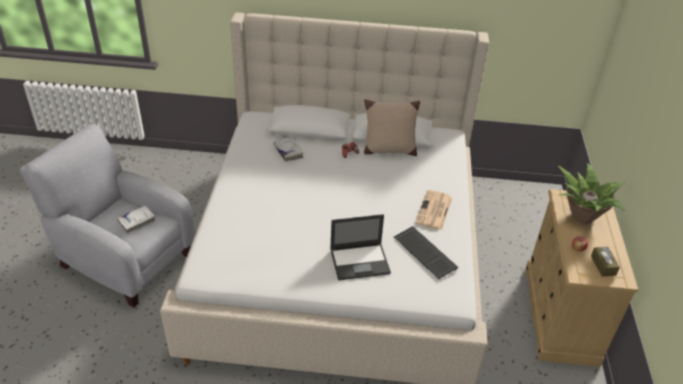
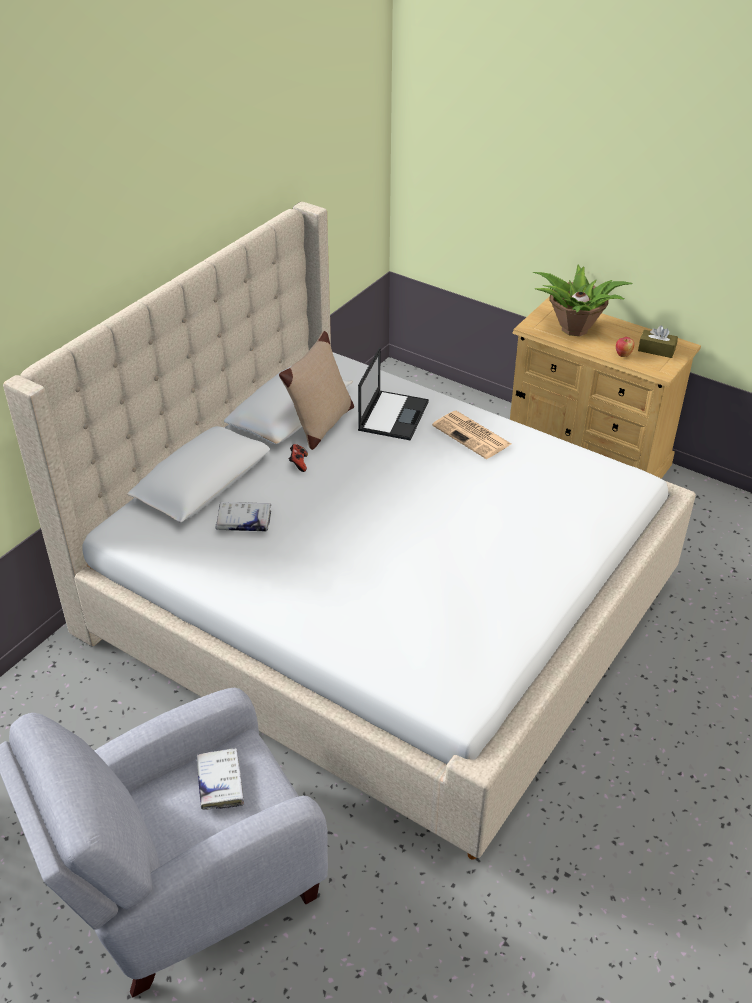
camera: 60 degrees left, 0 degrees up
(360, 261) = (527, 533): laptop -> laptop (393, 415)
(423, 253) = (543, 474): keyboard -> none

